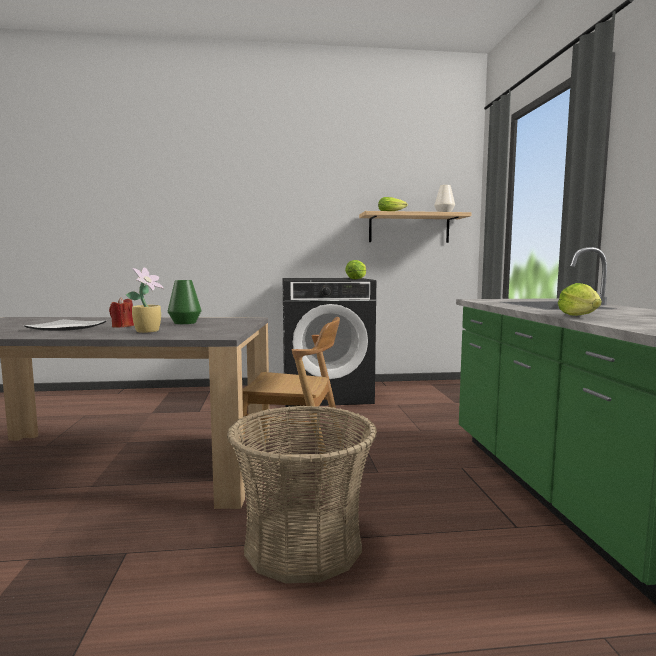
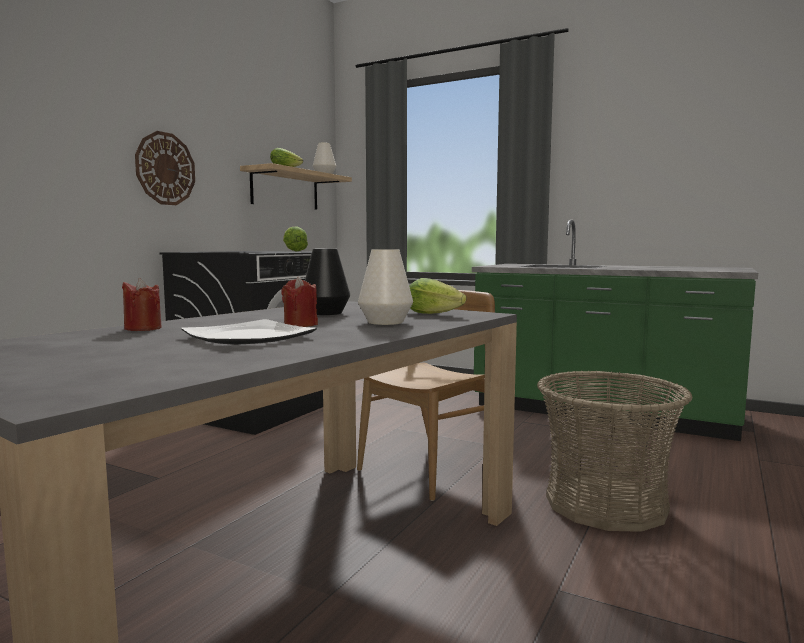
camera: 55 degrees left, 0 degrees up
(92, 319) = (143, 328): none -> red candle
(148, 331) = (385, 322): potted plant -> white vase
(185, 323) = (326, 313): green vase -> black vase
(292, 223) = (165, 169): none -> wall clock
(580, 316) = (651, 269): lettuce -> lettuce (436, 314)

